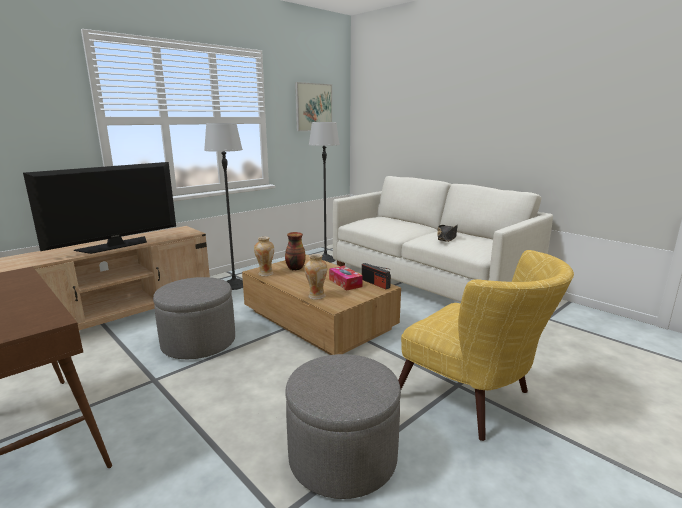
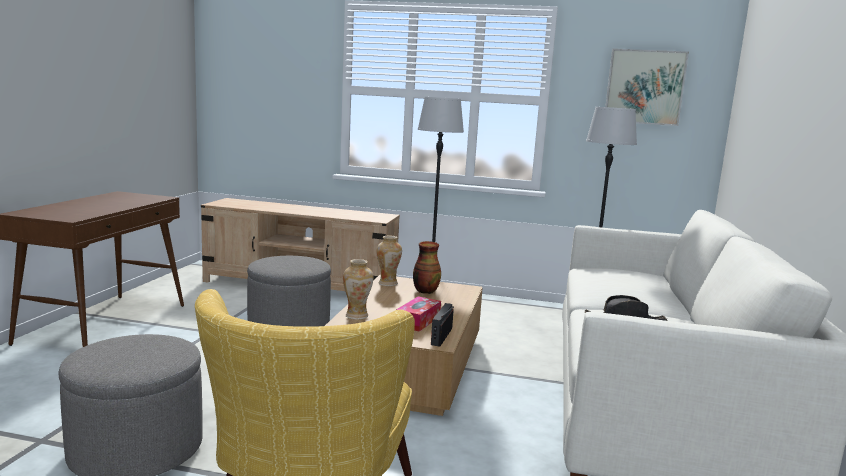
camera: 55 degrees right, 5 degrees down
(115, 245) = (303, 211): television -> none

